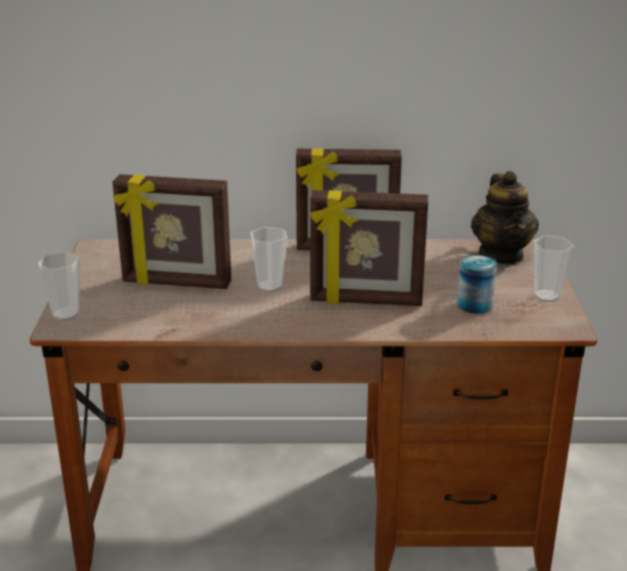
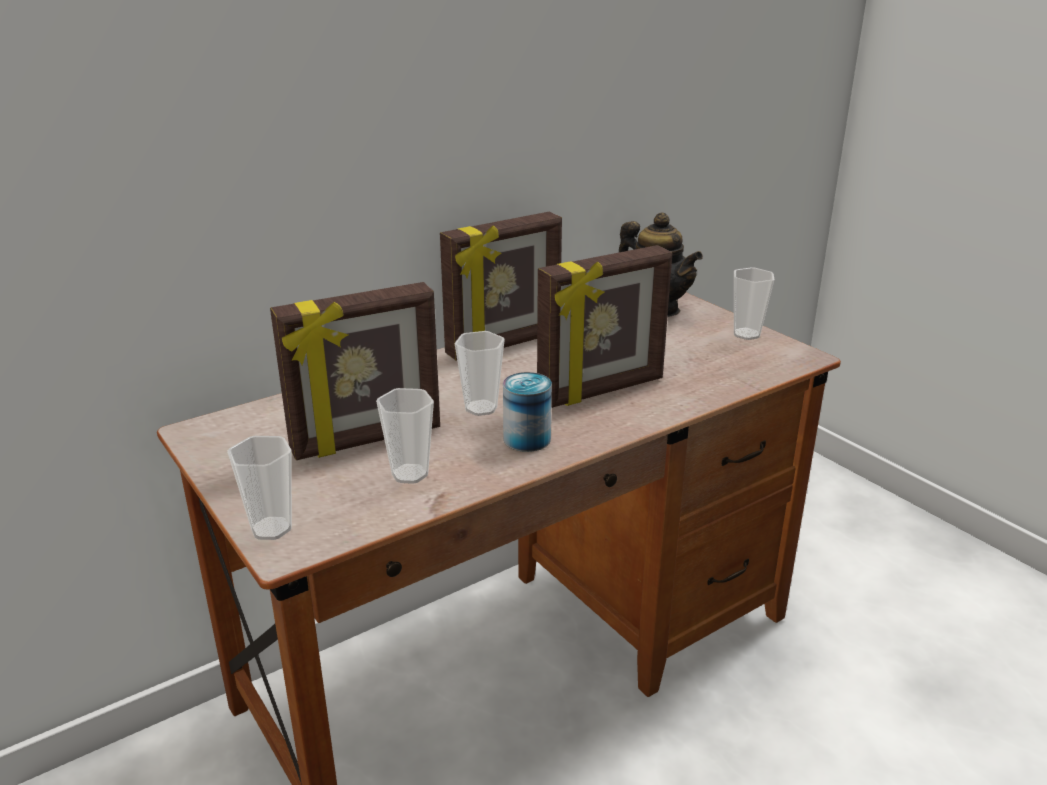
camera: 35 degrees left, 0 degrees up
(173, 311) = (410, 474): none -> cup
(474, 305) = (702, 361): can -> can (527, 439)

